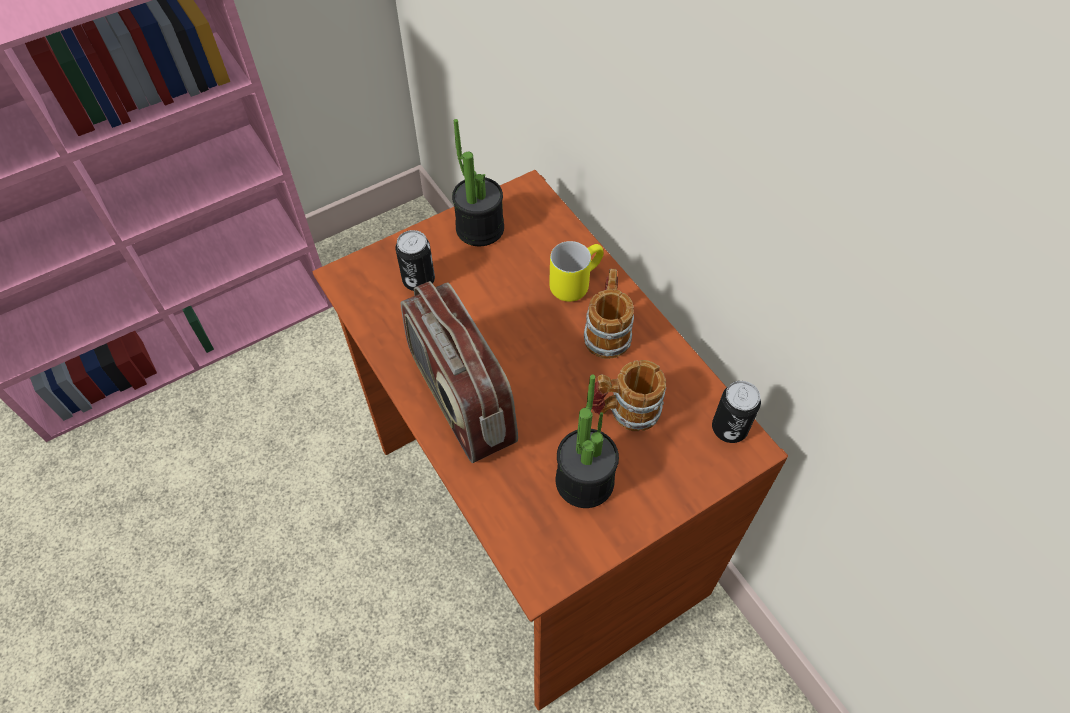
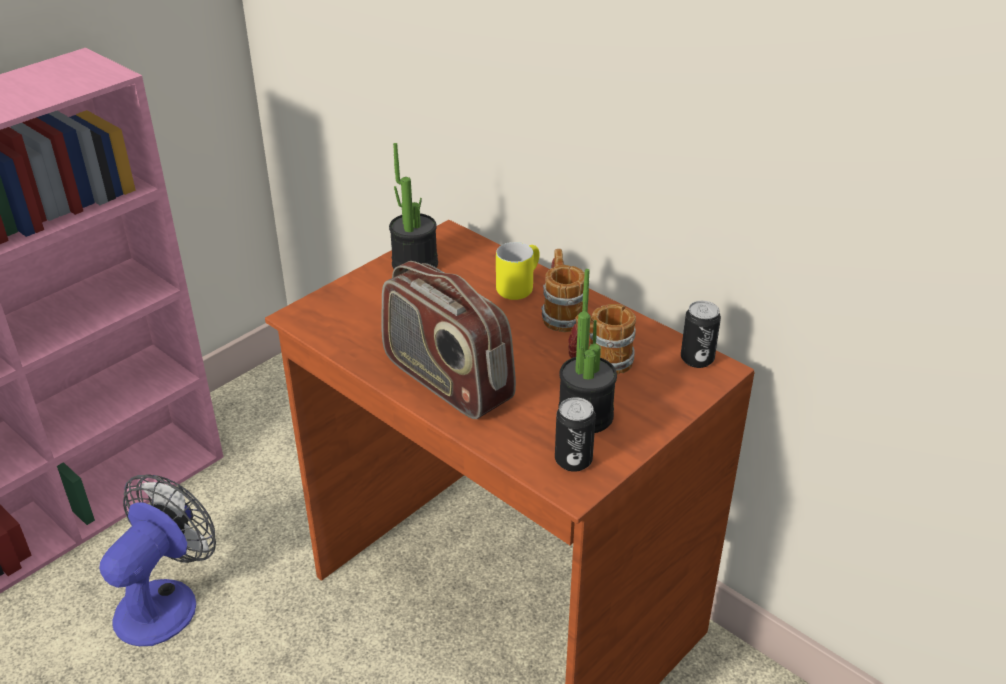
camera: 15 degrees left, 20 degrees down
(254, 443) = (165, 600): none -> fan
(418, 280) = (372, 307): can -> can (573, 460)

